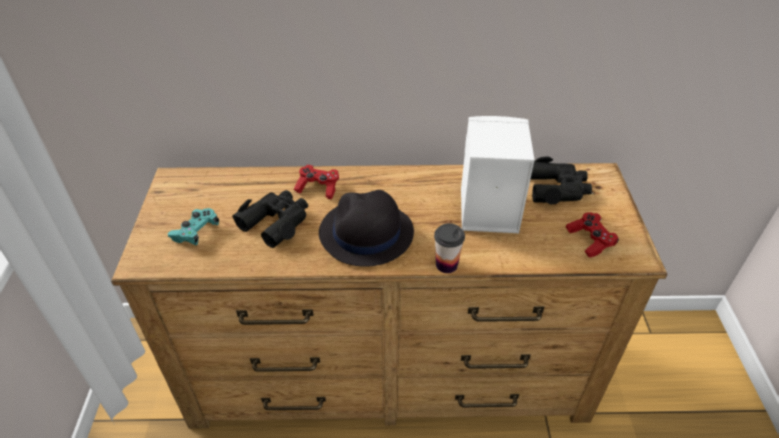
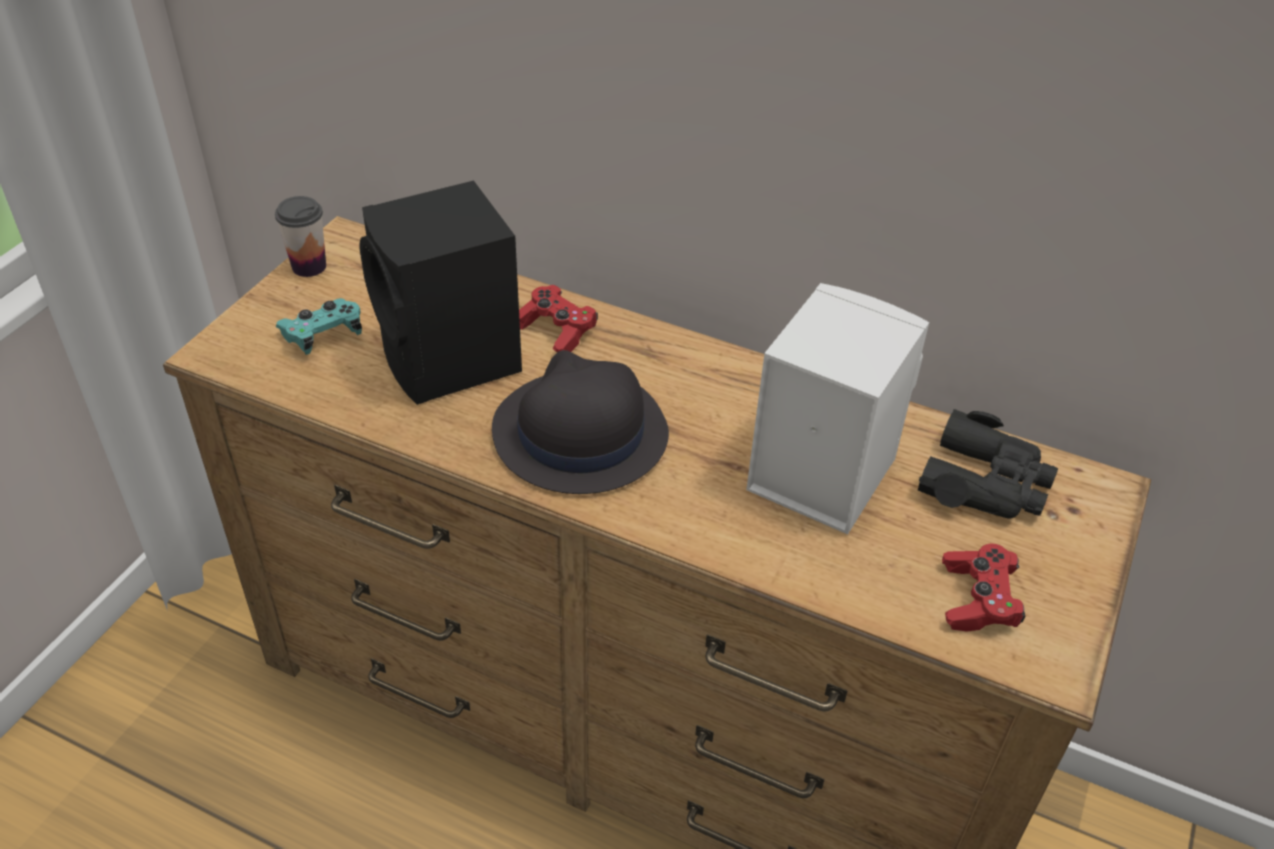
camera: 25 degrees right, 0 degrees up
(276, 222) = (451, 362): black binoculars -> black speaker
(446, 265) = (677, 537): cup -> cup (309, 266)

